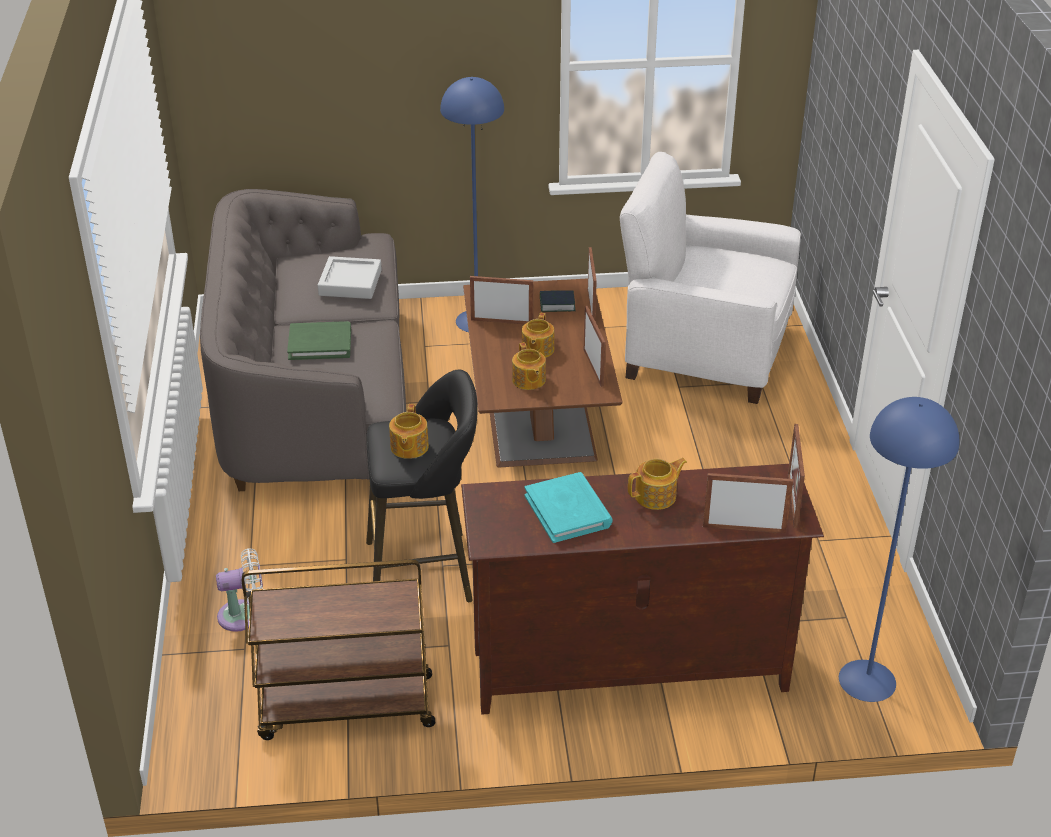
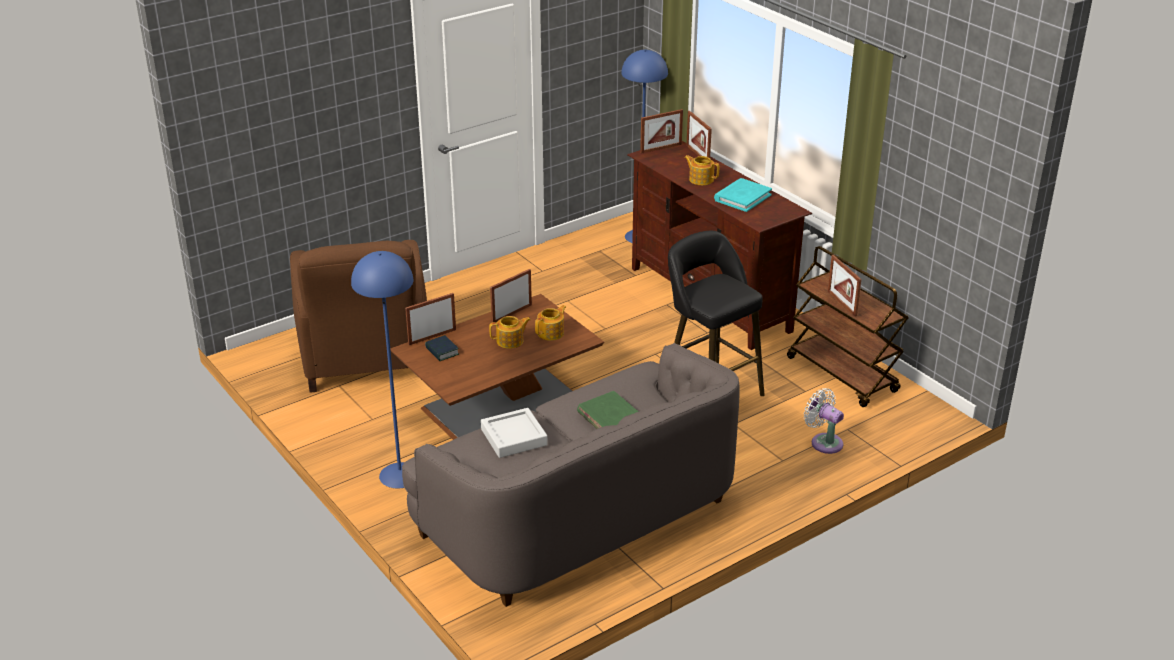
camera: 120 degrees left, 5 degrees down
(408, 447) = (723, 289): teapot -> none
(502, 321) = (487, 367): picture frame -> picture frame (842, 303)
(704, 352) = (365, 356): white armchair -> brown armchair

